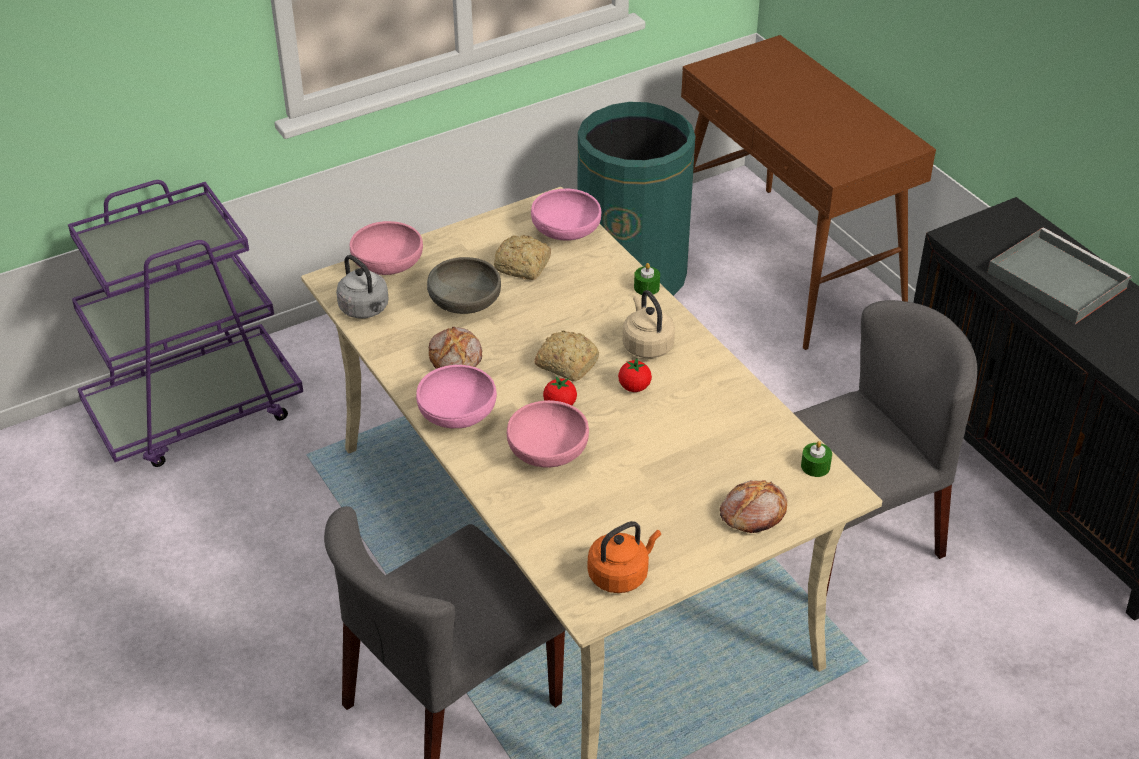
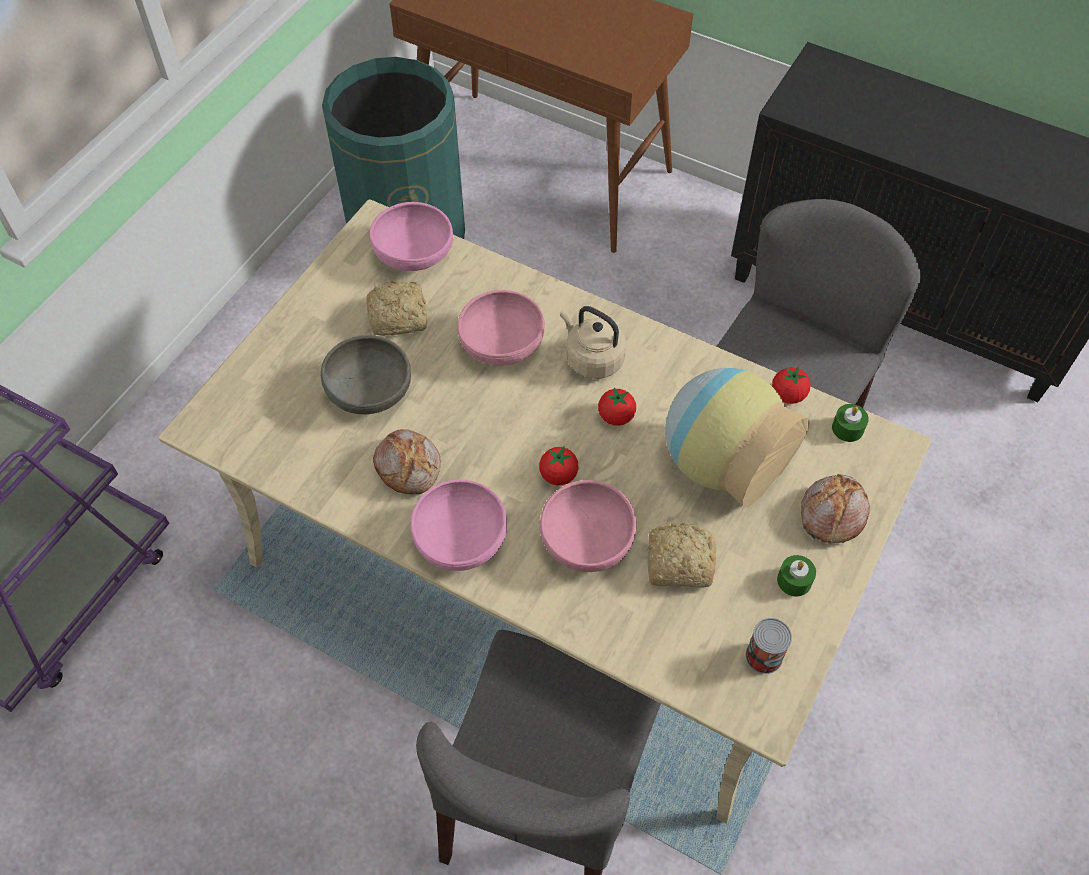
camera: 30 degrees left, 15 degrees up
(366, 309) = (265, 449): grey kettle -> none
(387, 265) = (250, 379): pink bowl -> pink bowl (501, 344)
(566, 363) = (528, 419): bread -> bread (677, 562)
(621, 574) = (764, 656): orange kettle -> can
(646, 287) = (543, 288): green candle -> green candle (794, 580)
(692, 446) = (721, 461): none -> vase
(784, 426) = (788, 395): none -> tomato
(1054, 279) = (903, 120): grey tray -> none

